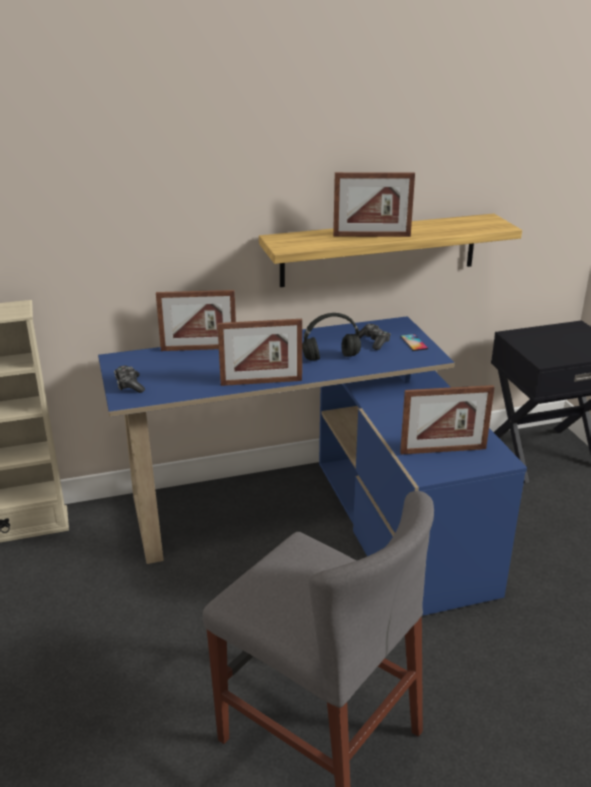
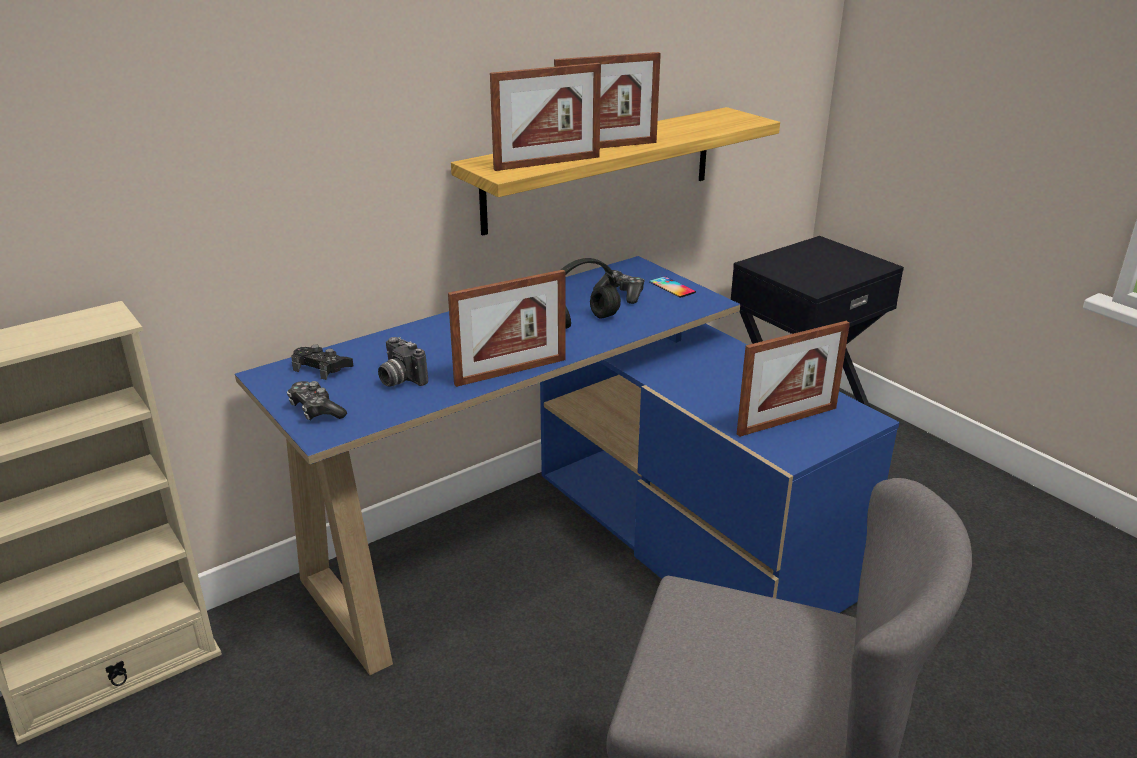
camera: 20 degrees left, 0 degrees up
(149, 360) = (322, 368): none -> black game controller
(189, 375) = (399, 380): none -> camera
(199, 349) = (387, 340): picture frame -> picture frame (547, 163)

